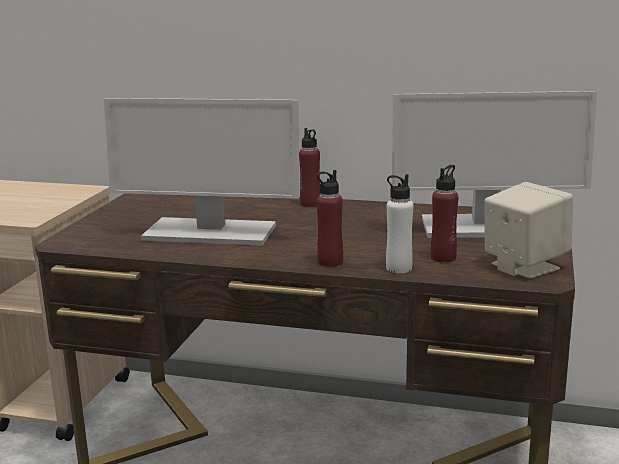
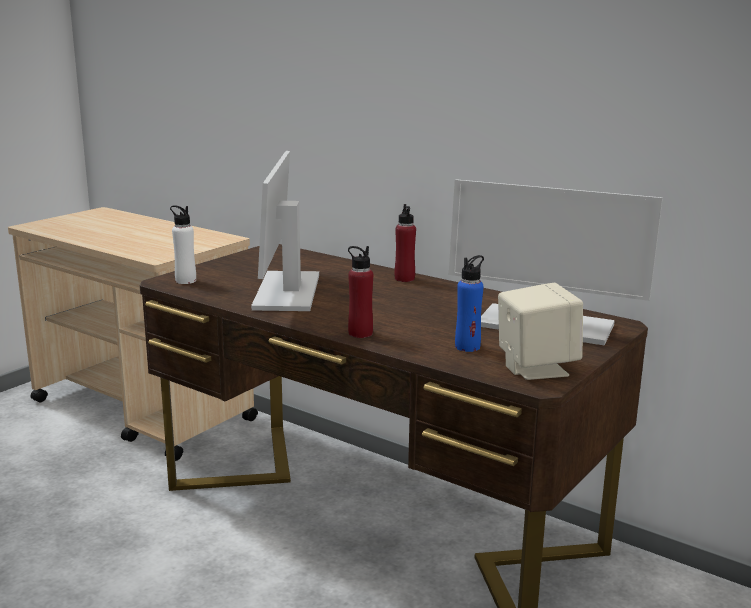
camera: 20 degrees right, 0 degrees up
(208, 233) = (286, 291): monitor -> monitor turned 60 degrees clockwise
(398, 268) = (414, 349): white bottle -> white bottle (185, 281)
(443, 258) = (467, 347): red bottle -> blue bottle

